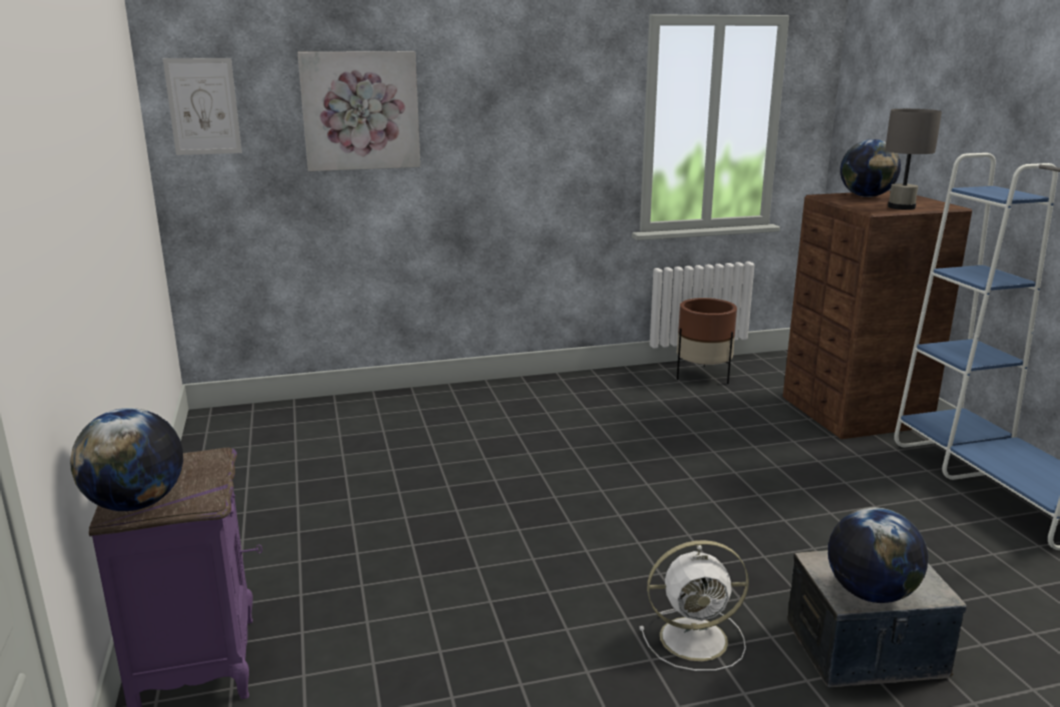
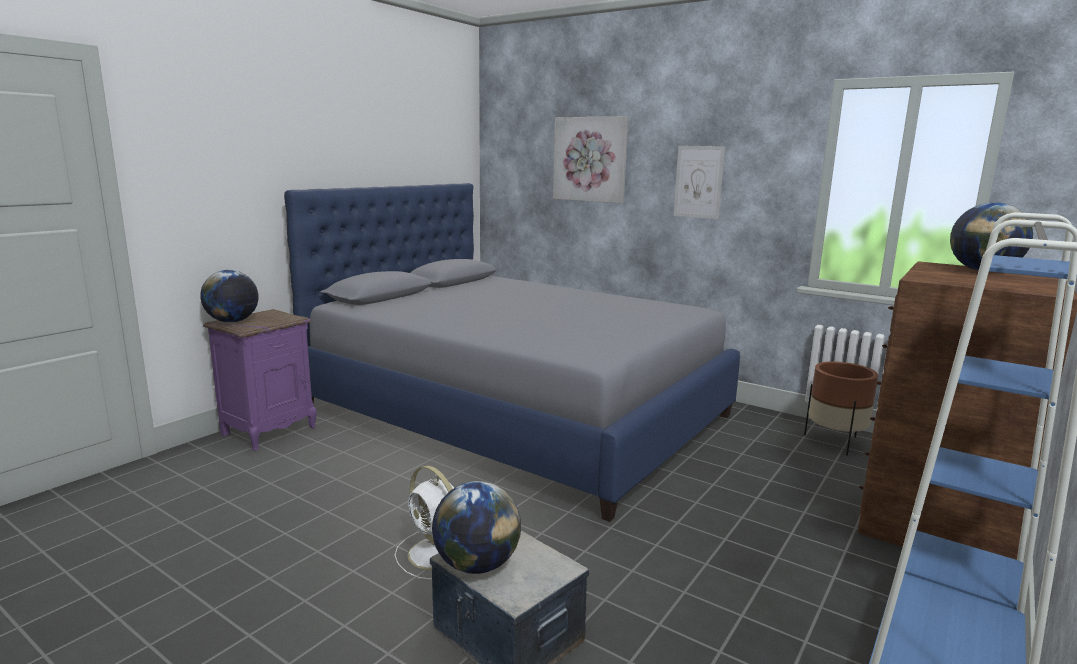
camera: 50 degrees right, 5 degrees down
(203, 106) = (506, 152): picture -> picture (698, 182)
(433, 471) = (516, 411): none -> grey bed
(901, 207) = (974, 280): grey table lamp -> none

